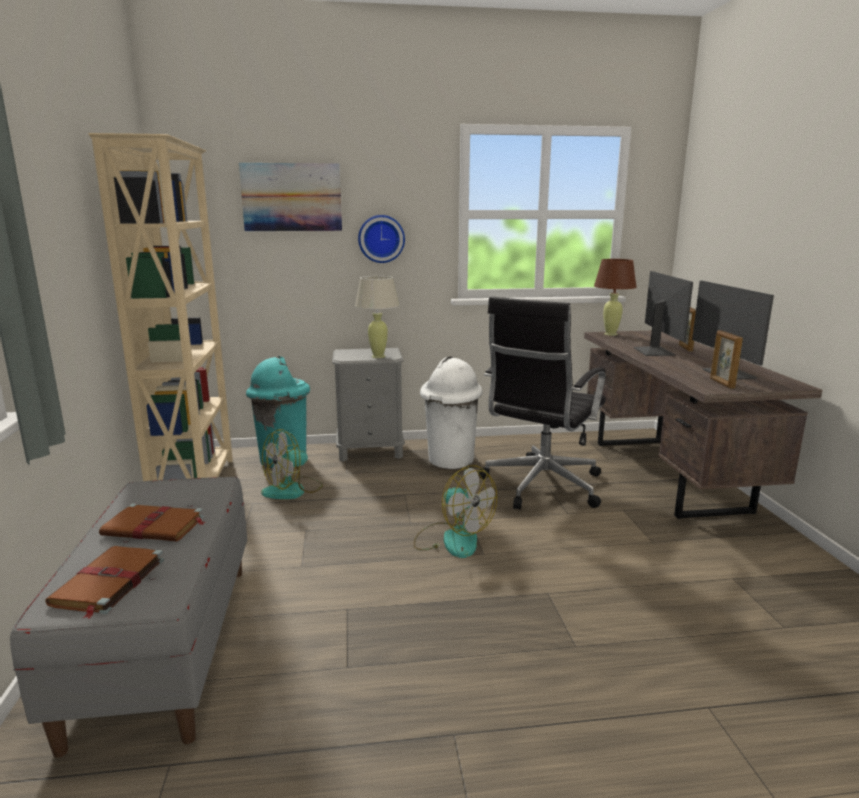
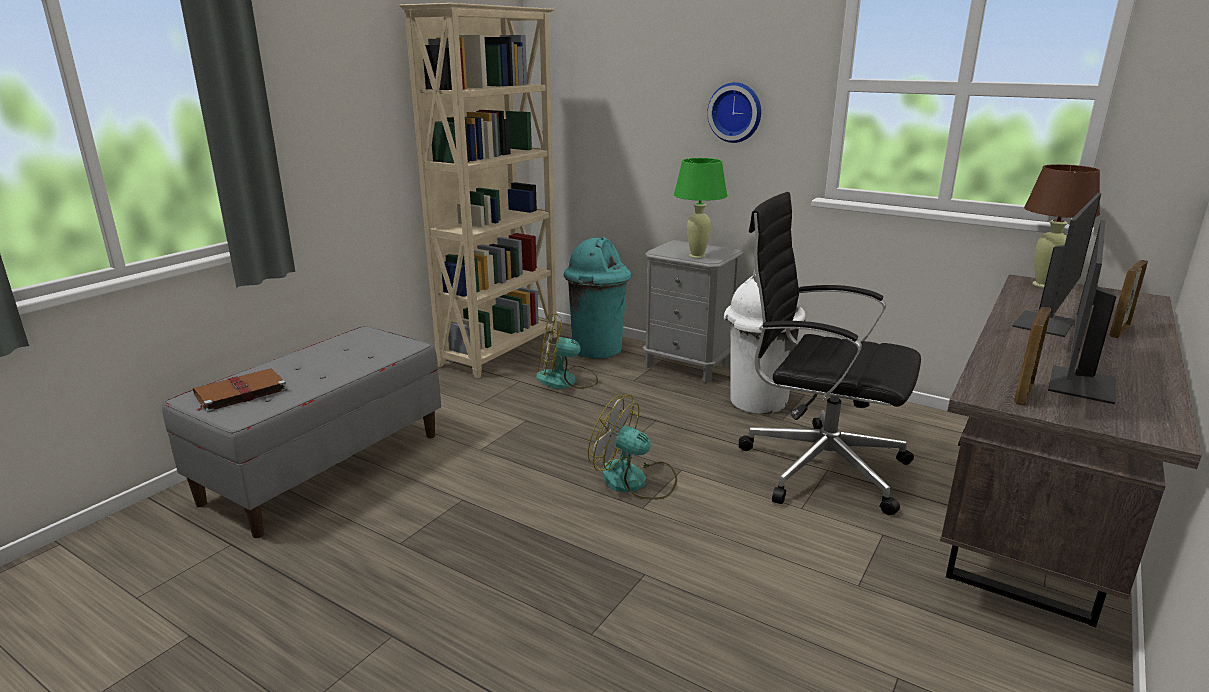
camera: 40 degrees right, 5 degrees up
(155, 526) = (322, 364): brown book -> none
(291, 197) = (645, 59): picture -> none
(378, 356) = (697, 256): beige table lamp -> green table lamp
(452, 539) = (634, 481): fan -> fan turned 120 degrees clockwise
(540, 486) = (818, 466): black office chair -> black office chair turned 45 degrees clockwise

